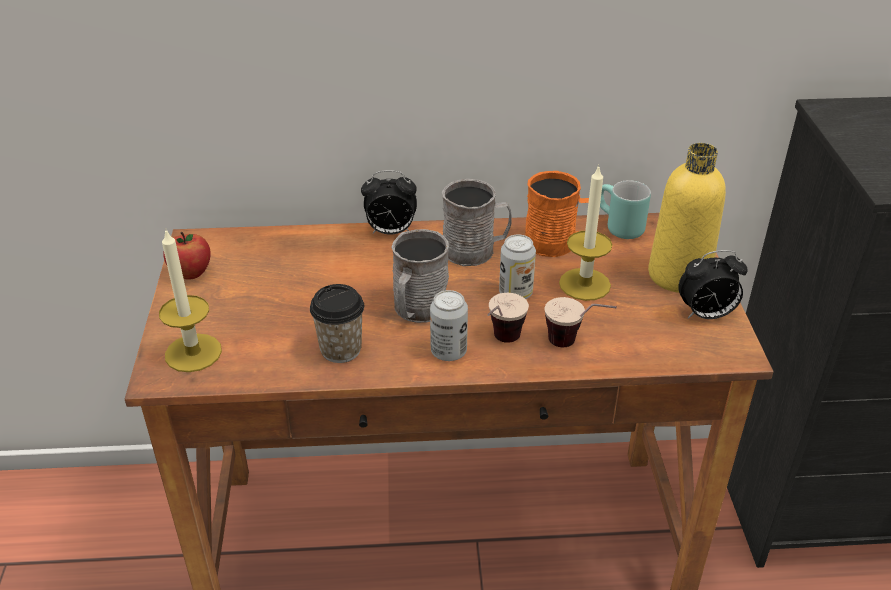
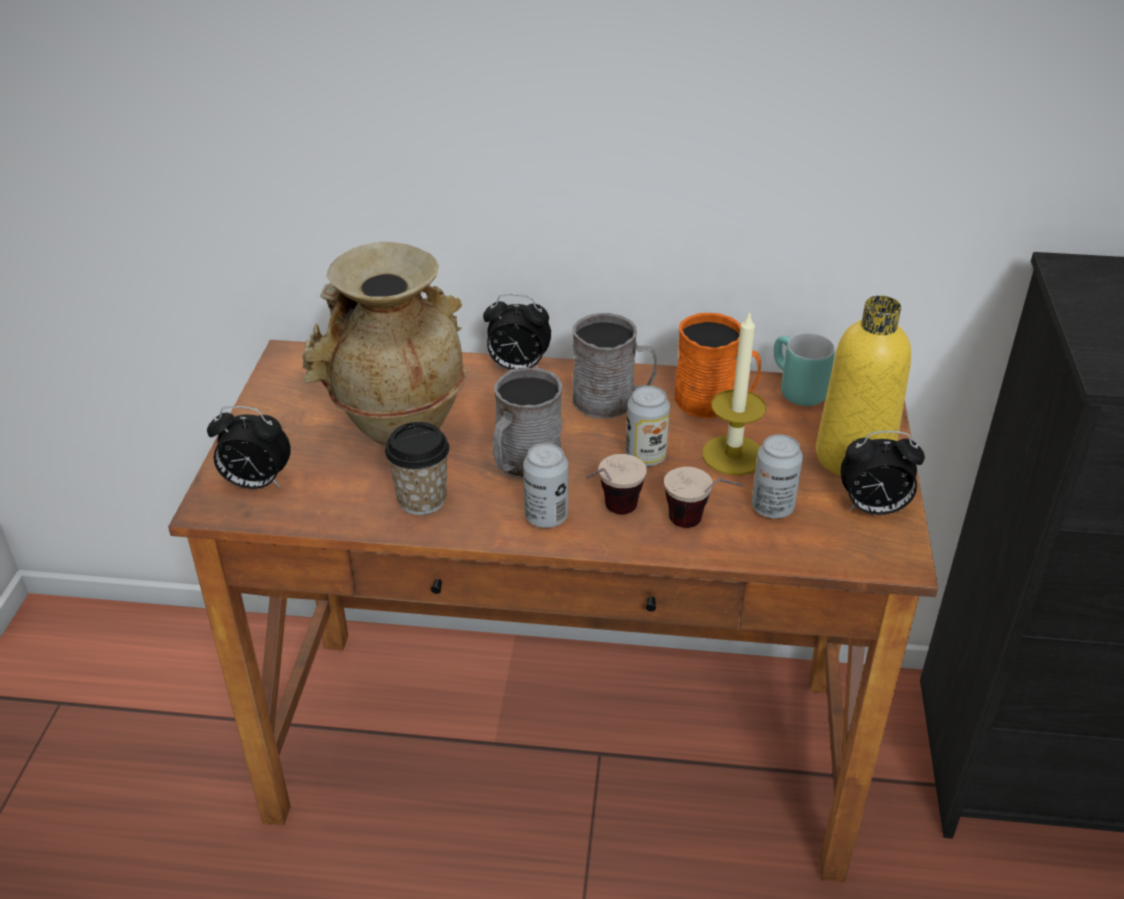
camera: 10 degrees right, 0 degrees up
(191, 273) = (276, 393): apple -> none
(193, 353) = (255, 484): candle -> alarm clock
(303, 290) = (398, 425): none -> beige vase
(628, 323) = (772, 507): none -> can

